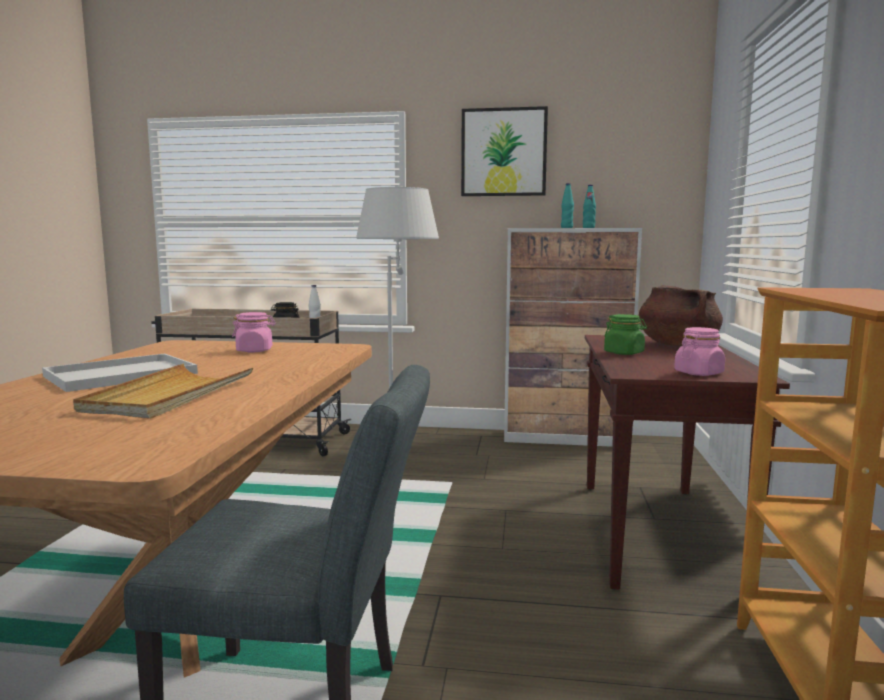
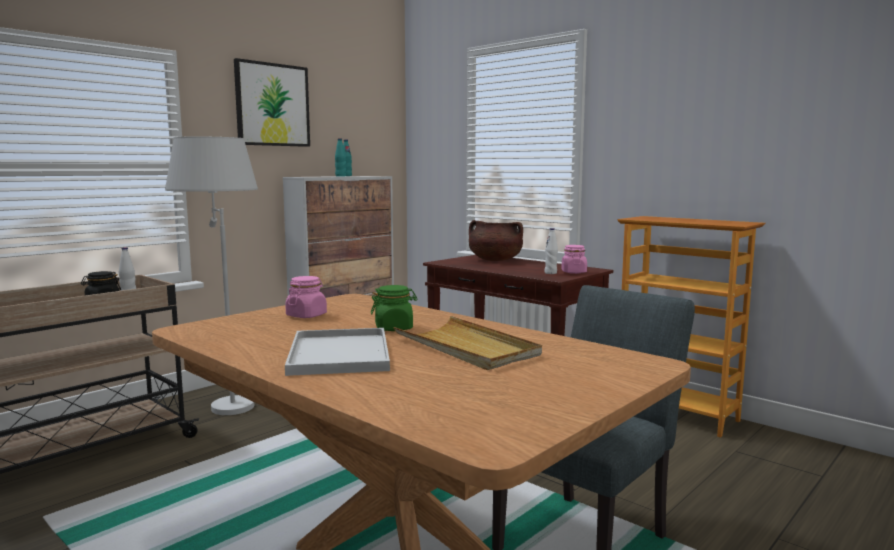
camera: 55 degrees left, 0 degrees up
(624, 353) = (500, 269): green jar -> green jar (394, 328)
(660, 368) = (550, 273): none -> white bottle

